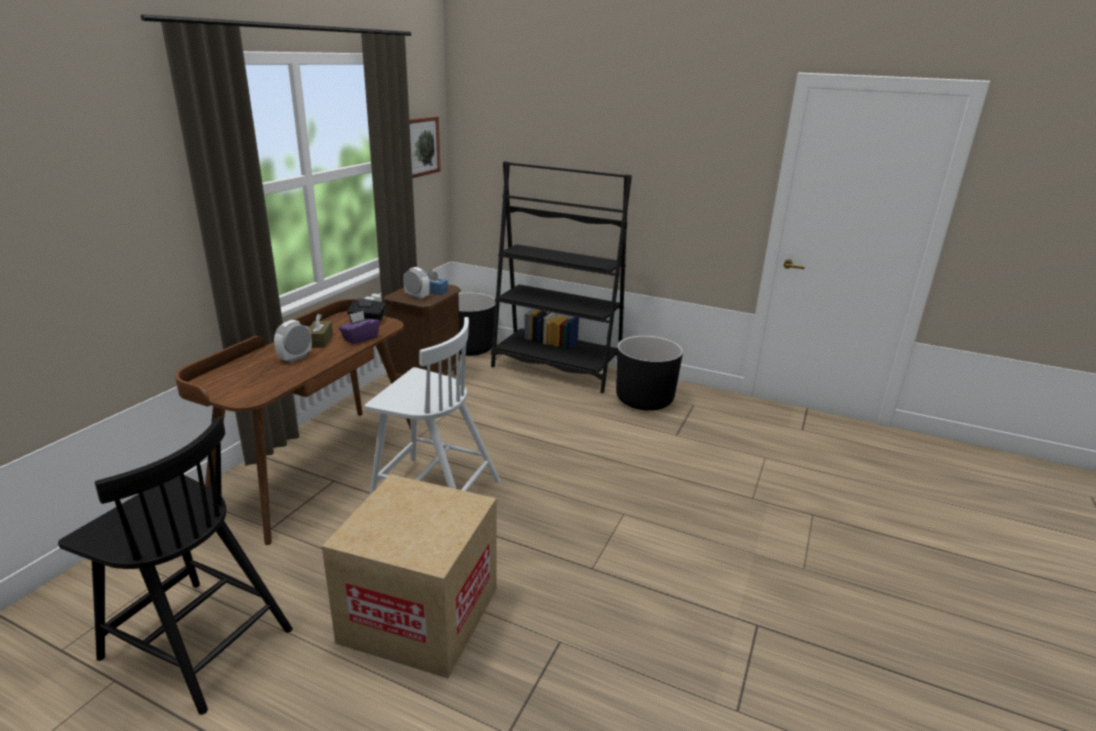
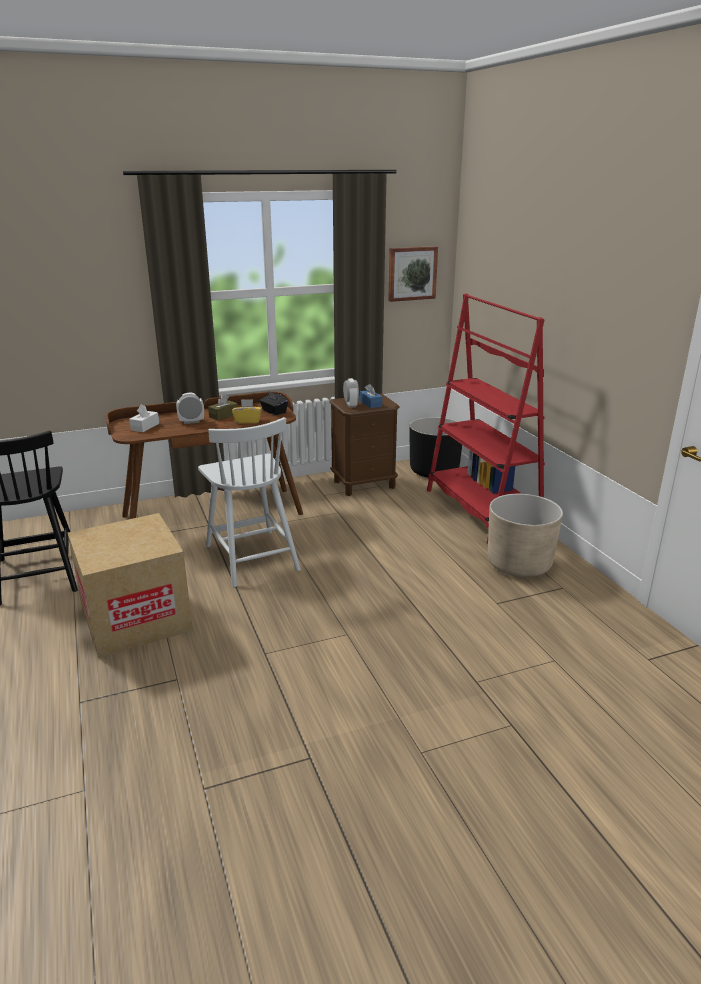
camera: 45 degrees right, 0 degrees up
(246, 381) = (145, 427): none -> white tissue box
(360, 338) = (248, 421): purple tissue box -> yellow tissue box
(556, 368) = (482, 510): black bookcase -> red bookcase
(644, 399) = (519, 564): black planter -> beige planter

